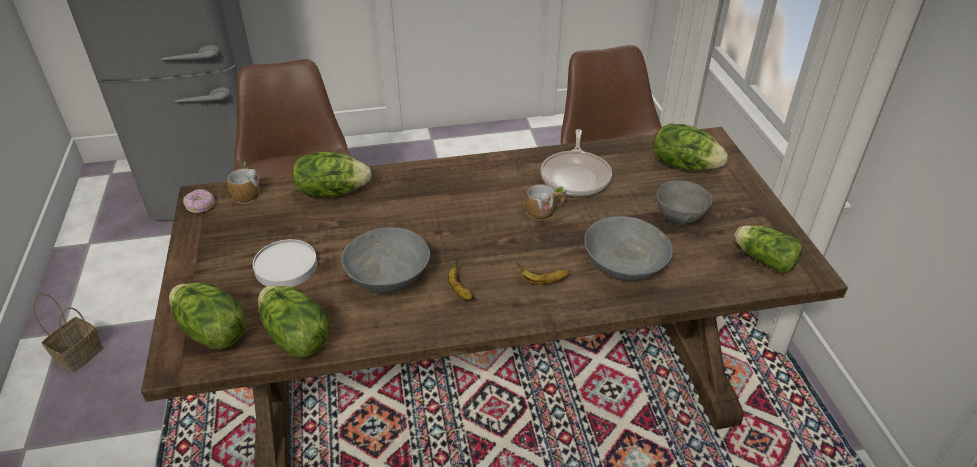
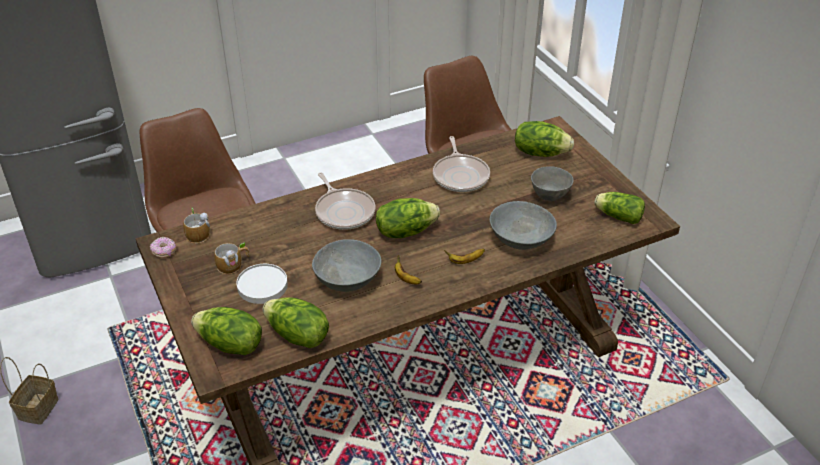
camera: 15 degrees left, 0 degrees up
(332, 191) = (269, 220): lettuce -> lettuce (405, 231)
(421, 195) = (344, 211): none -> frying pan
(545, 211) = (447, 207): mug -> mug (234, 265)

